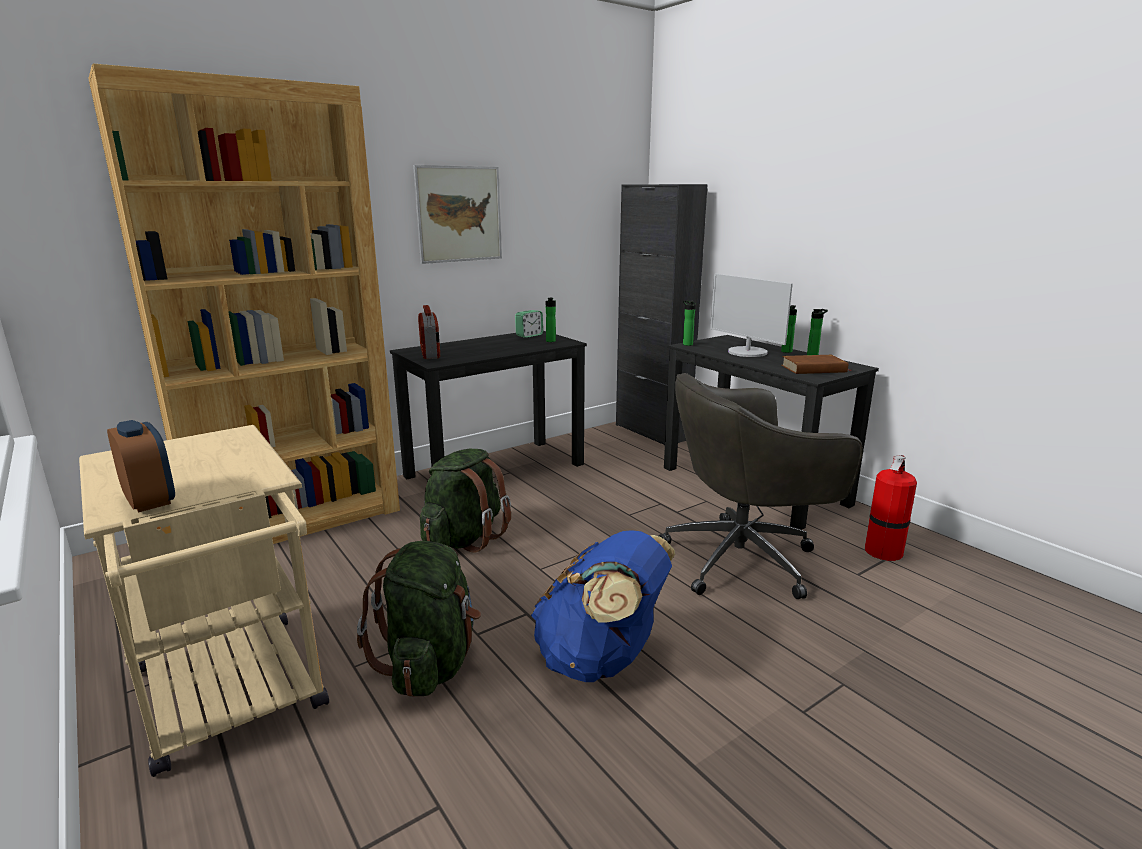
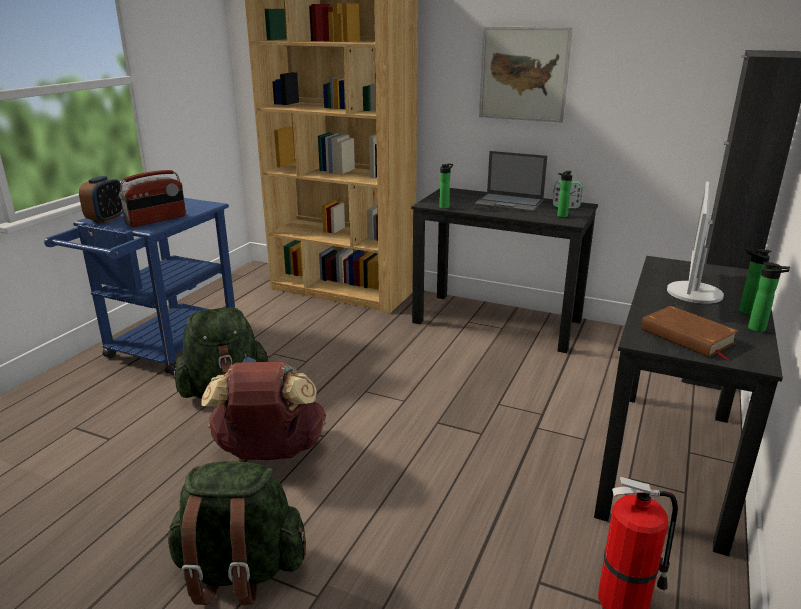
camera: 60 degrees right, 5 degrees up
(234, 699) = (165, 350): beige cart -> blue cart
(430, 353) = (452, 196): radio -> radio (156, 220)
(465, 538) = (378, 348): green backpack -> green backpack (239, 571)
(488, 344) = (510, 203): none -> laptop
(601, 659) = (269, 453): blue backpack -> brown backpack
(686, 344) = (667, 261): bottle -> bottle (445, 207)
(743, 559) = (487, 490): grey office chair -> none

